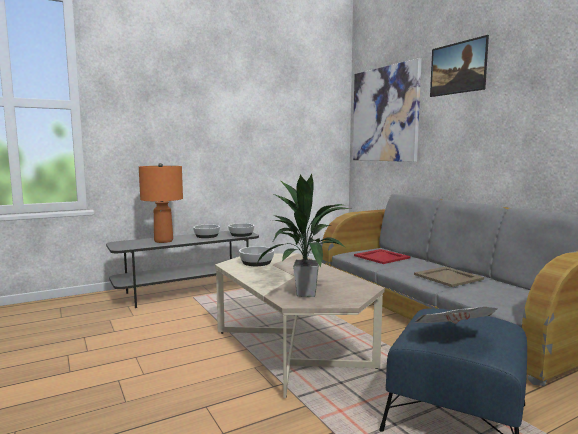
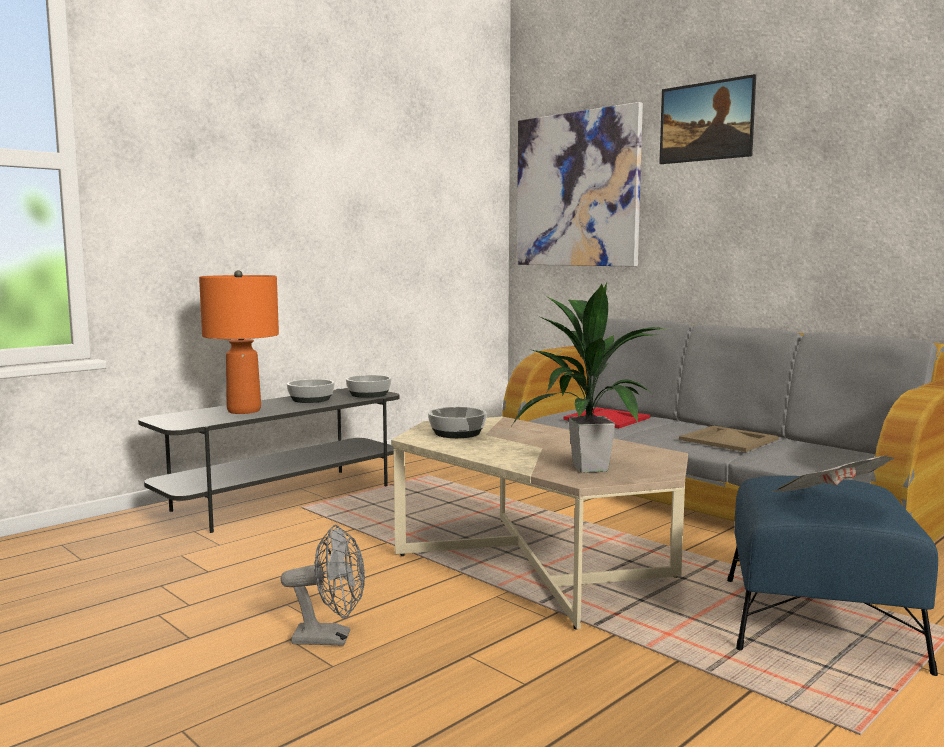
camera: 15 degrees left, 0 degrees up
(139, 383) = (331, 638): none -> grey fan

